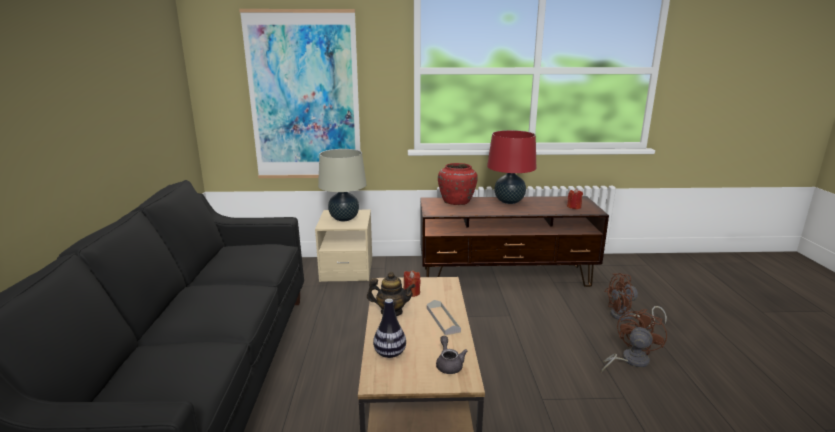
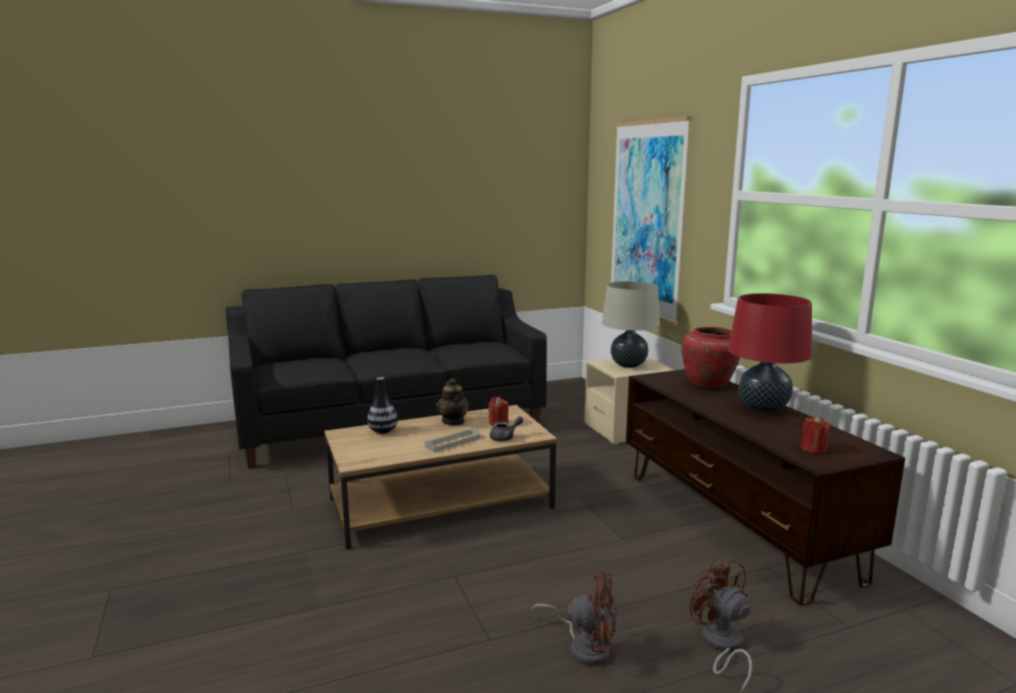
camera: 70 degrees right, 5 degrees down
(449, 364) = (376, 454): grey teapot -> grey teapot (505, 437)

